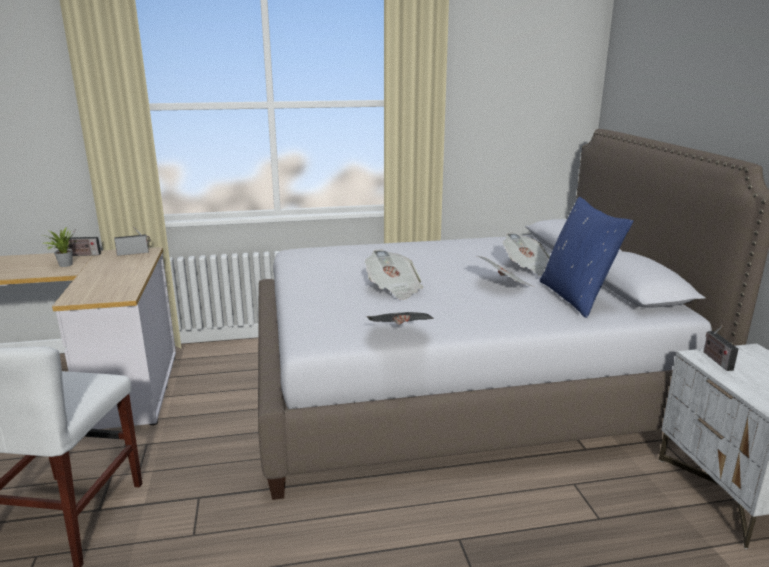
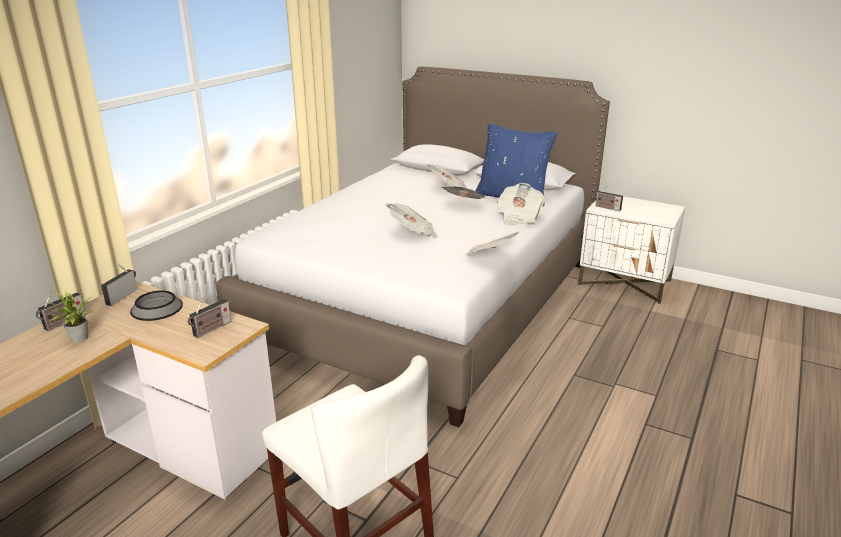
camera: 50 degrees left, 5 degrees up
(108, 288) = (211, 329): none -> radio
(126, 266) = (156, 308): none -> bowl
(527, 316) = (518, 217): none -> newspaper

